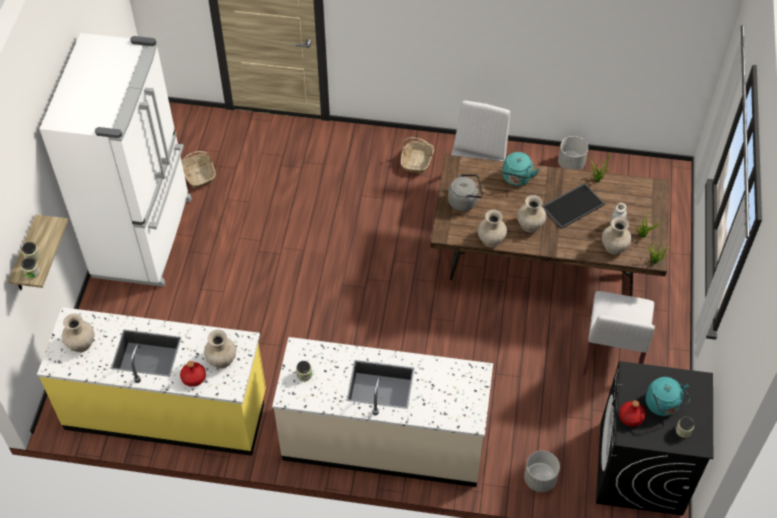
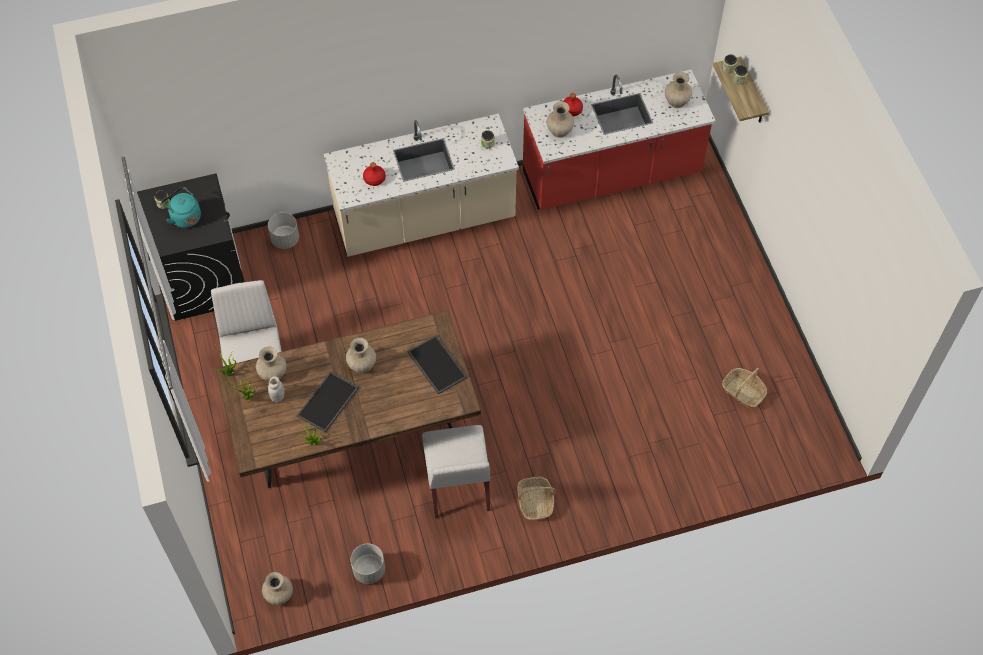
camera: 155 degrees right, 5 degrees up
(145, 237) = (743, 308): white fridge -> none
(166, 410) = (612, 176): yellow counter -> red counter
(464, 201) = (435, 364): grey kettle -> tray
(491, 239) = (393, 335): beige vase -> beige vase (279, 595)
(516, 179) = (395, 410): turquoise kettle -> none
(630, 417) = (209, 198): red bottle -> red bottle (374, 179)

